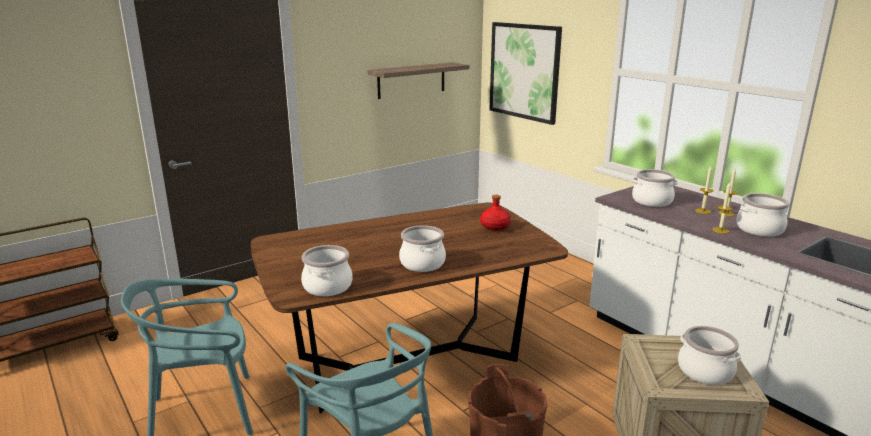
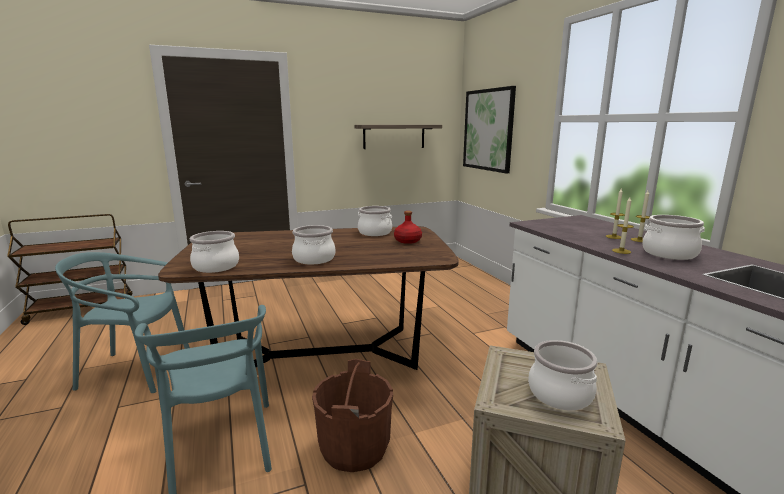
camera: 15 degrees right, 5 degrees down
(652, 201) = (564, 227): cooking pot -> cooking pot (374, 232)

